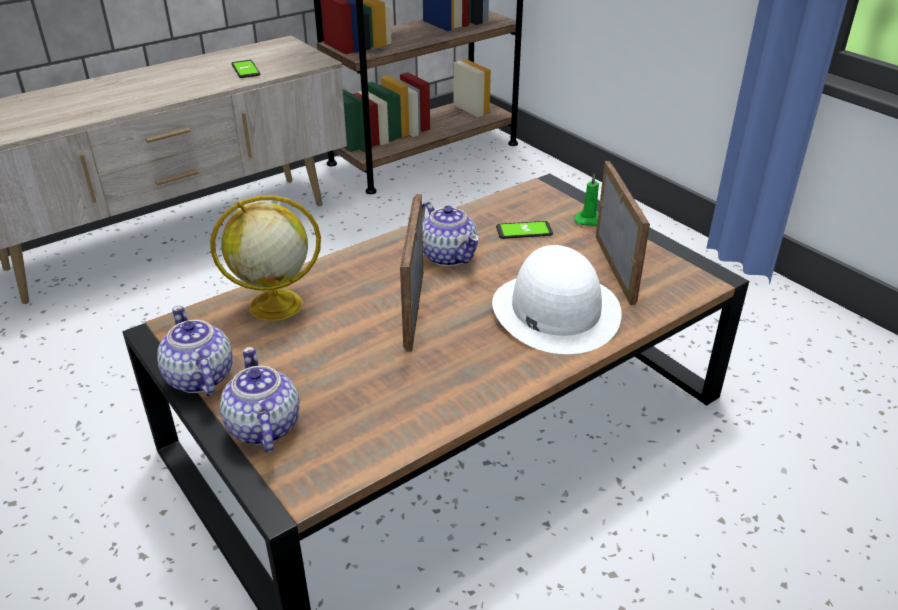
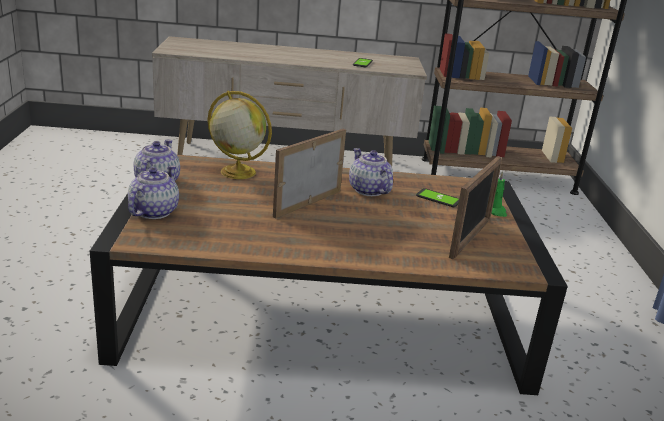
camera: 35 degrees right, 10 degrees down
(448, 255) = (369, 190): teapot -> teapot turned 150 degrees clockwise
(555, 310) = (392, 239): white hat -> none

